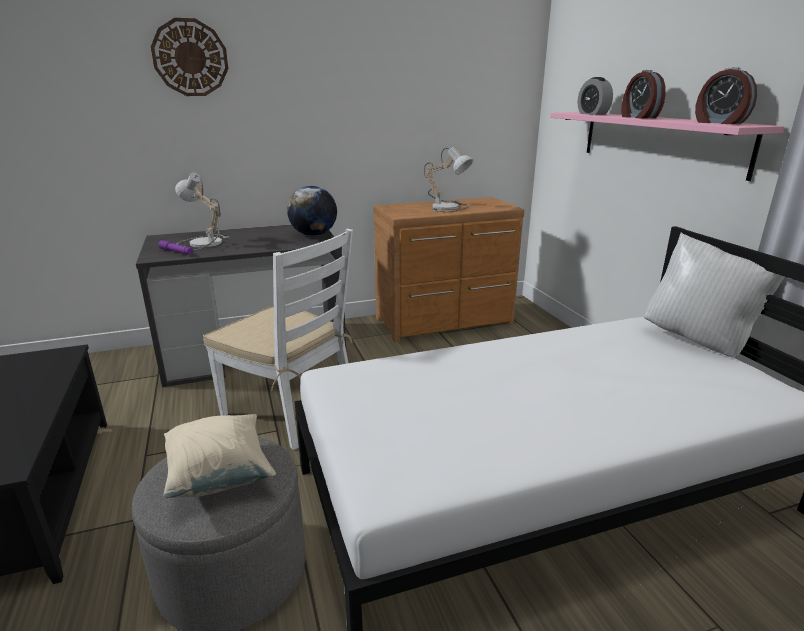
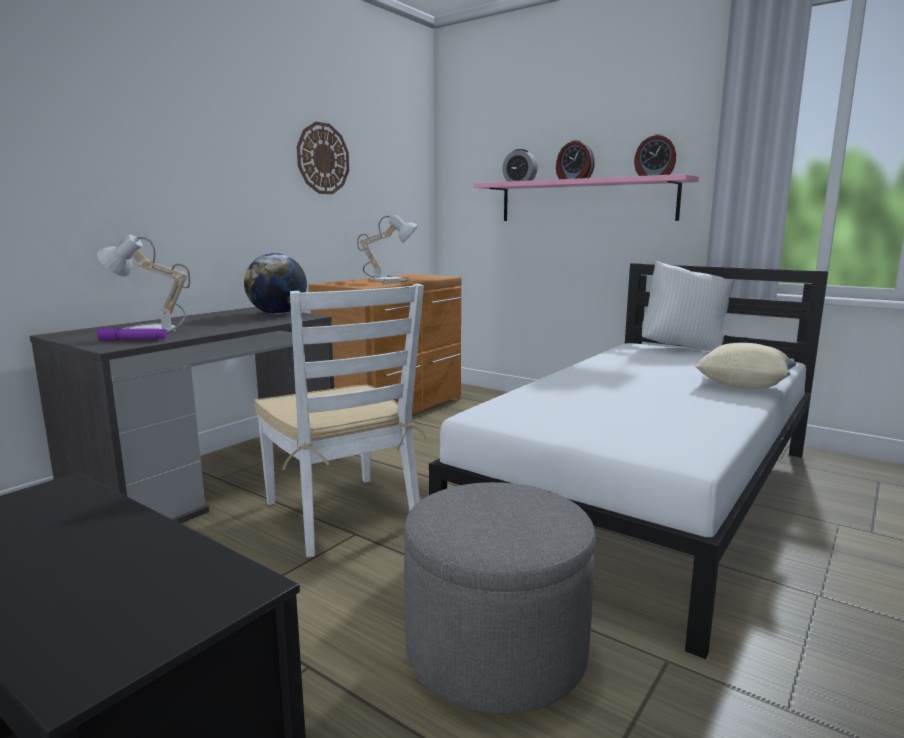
camera: 35 degrees left, 10 degrees down
(190, 58) = (97, 89): wall clock -> wall clock (323, 158)
(219, 475) = (500, 512): beige pillow -> beige pillow (743, 386)
(290, 409) = (342, 514): white chair -> white chair turned 60 degrees clockwise

